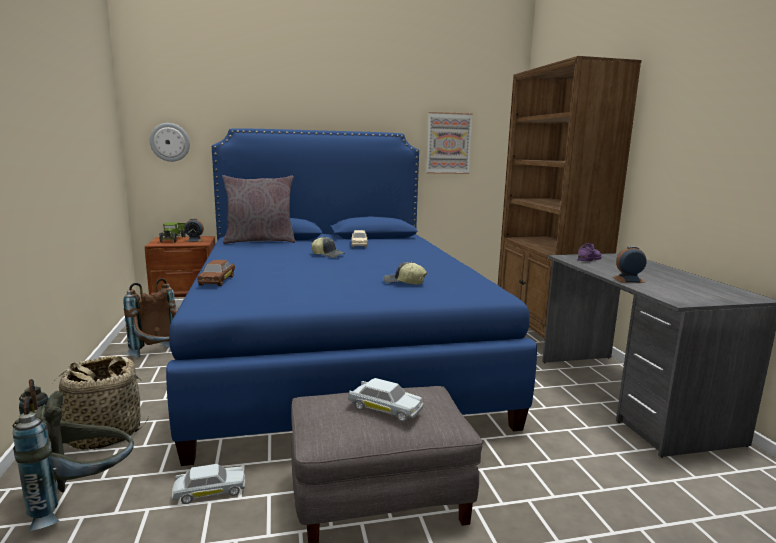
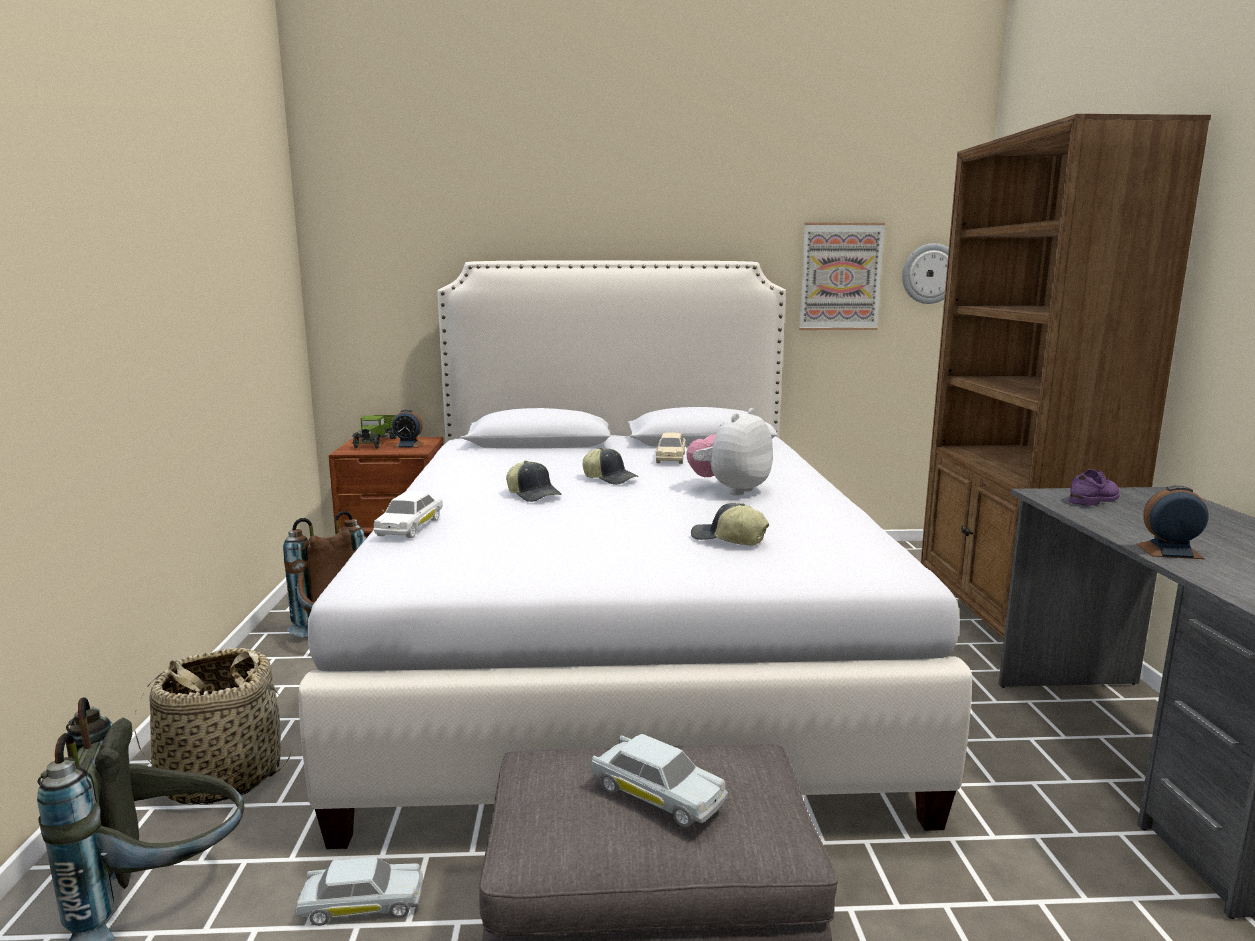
camera: 10 degrees right, 0 degrees up
(170, 142) = (374, 286): wall clock -> wall clock (930, 273)
(217, 280) = (410, 527): brown toy car -> white toy car
(260, 241) = (507, 449): grey pillow -> none
(286, 263) = (534, 495): none -> cap
(335, 352) = (621, 645): blue bed -> white bed
(398, 259) = (730, 490): none -> plush toy

